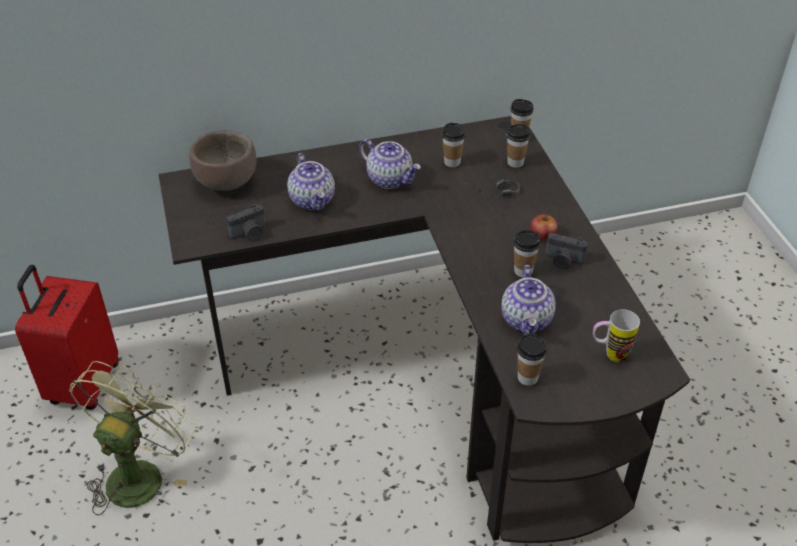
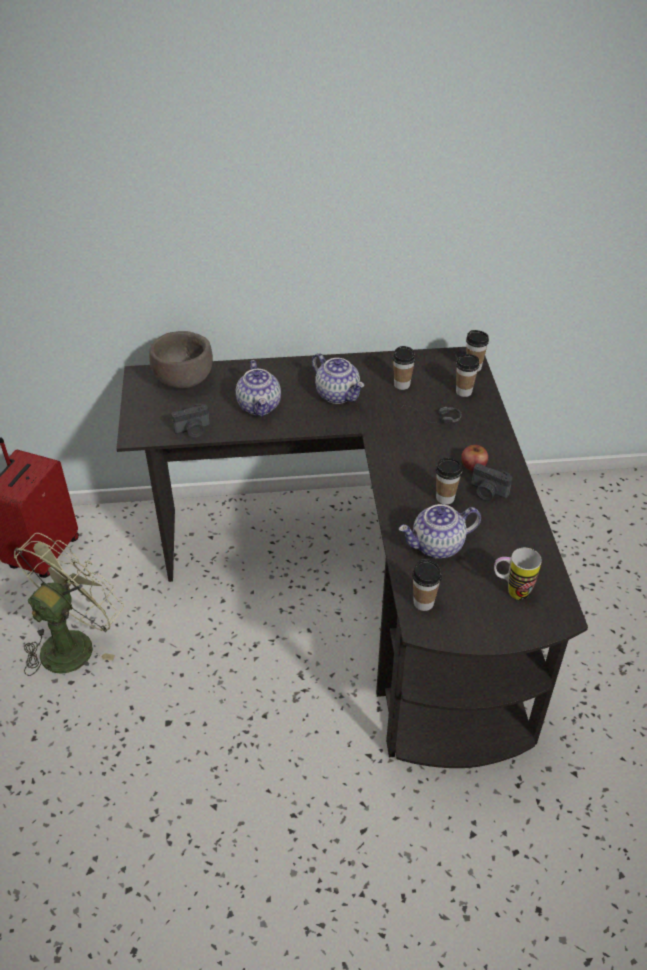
camera: 10 degrees right, 0 degrees up
(527, 320) = (437, 546): teapot -> teapot turned 60 degrees clockwise

